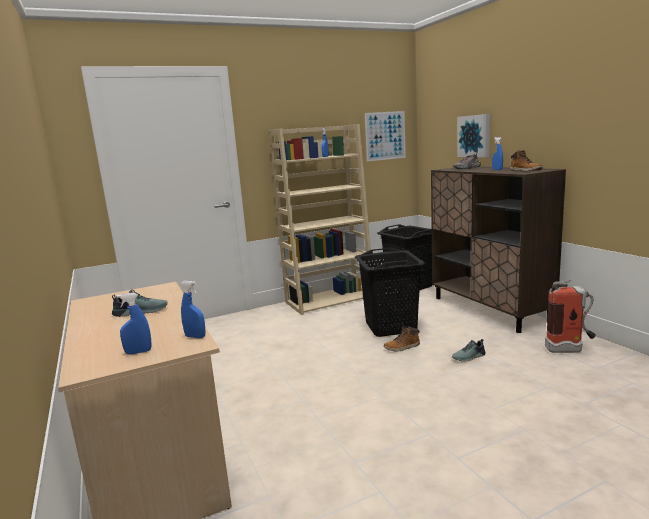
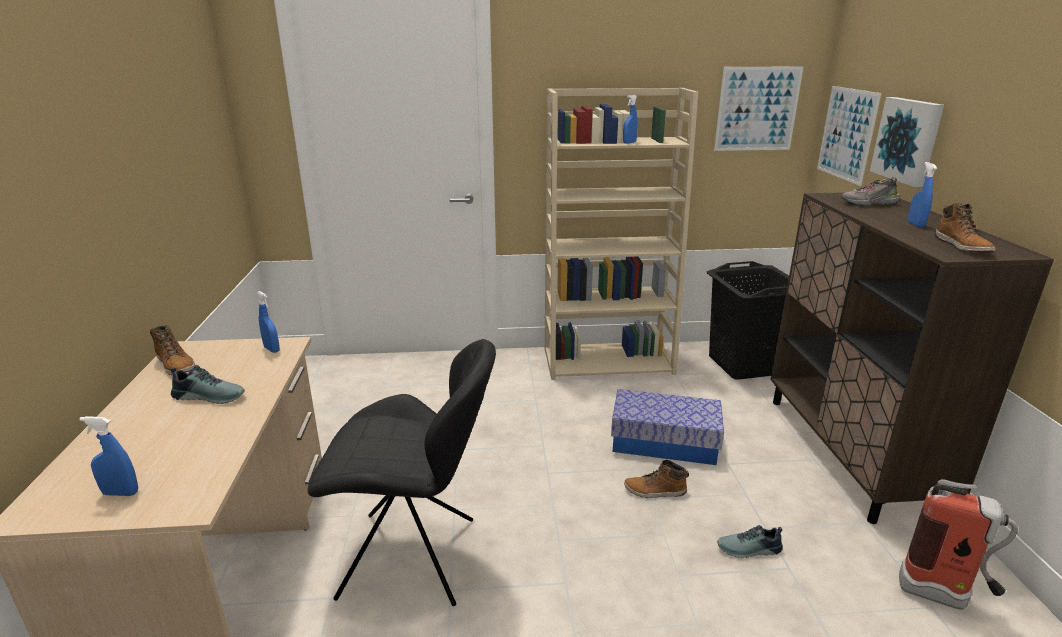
camera: 20 degrees right, 10 degrees up
(93, 306) = (176, 365): none -> boot
(195, 337) = (209, 483): blue spray bottle -> blue spray bottle (272, 349)
(282, 411) = (415, 558): none -> black chair
(391, 327) = (664, 442): black laundry basket -> storage box
(436, 142) = (846, 134): none -> picture

